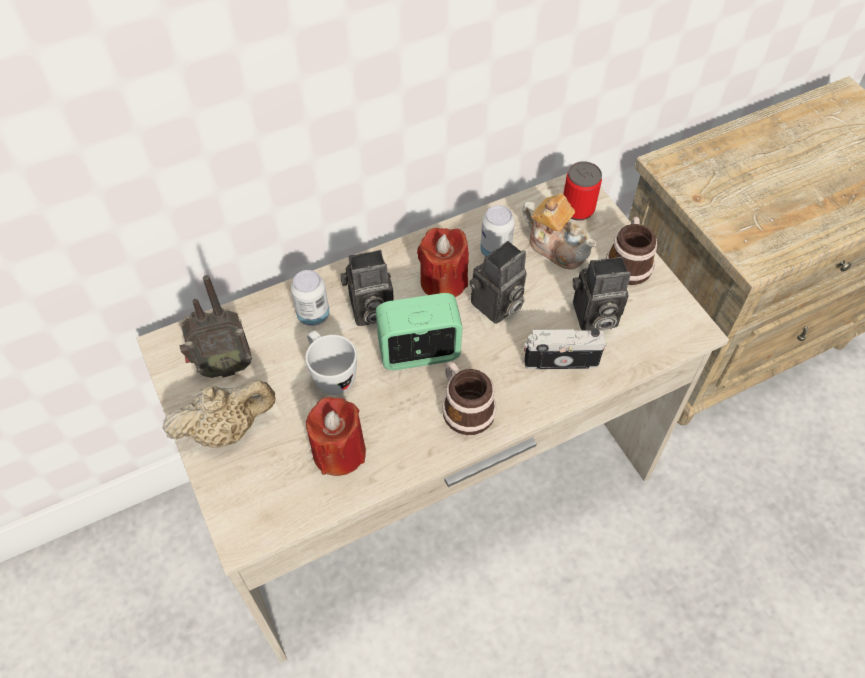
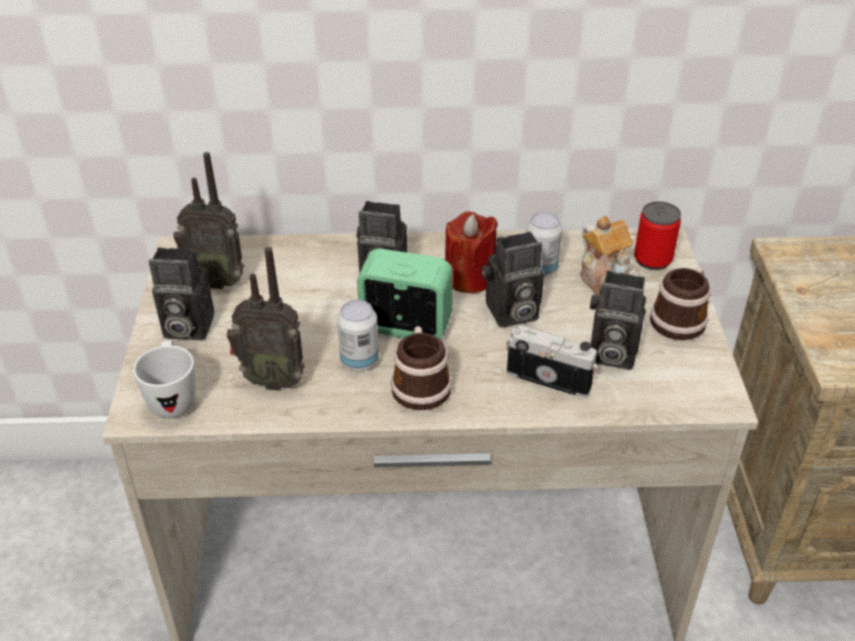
camera: 25 degrees right, 15 degrees down
(227, 429) = (185, 328): beige teapot -> camera
(313, 315) = (325, 267): can -> can (359, 361)
(330, 375) = (308, 317): white mug -> white mug (173, 399)
(339, 452) = (272, 379): red candle -> radio

